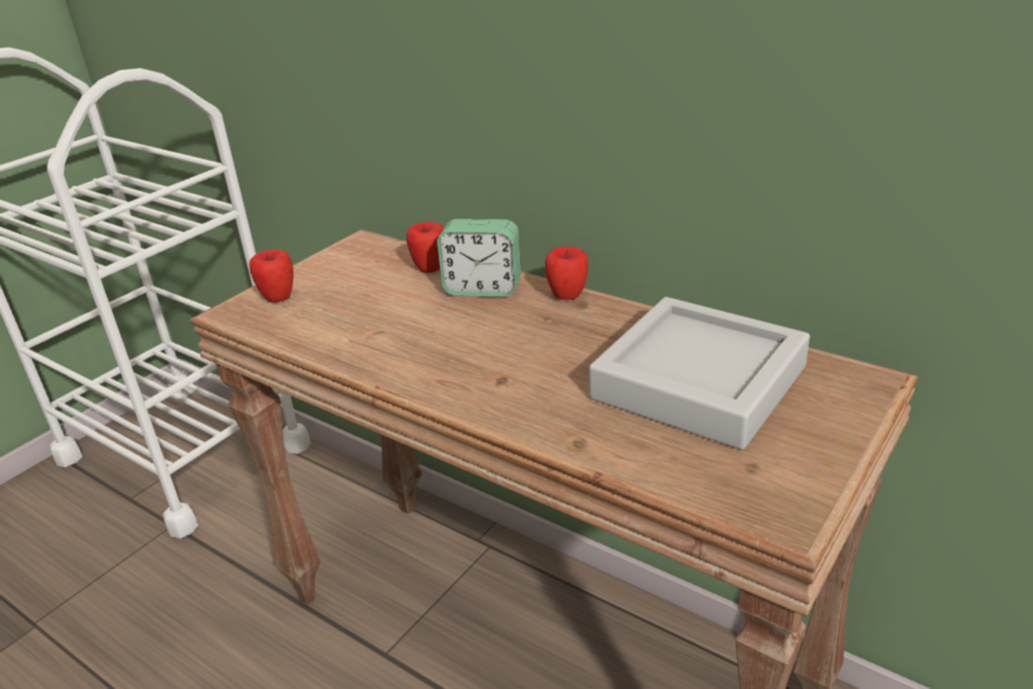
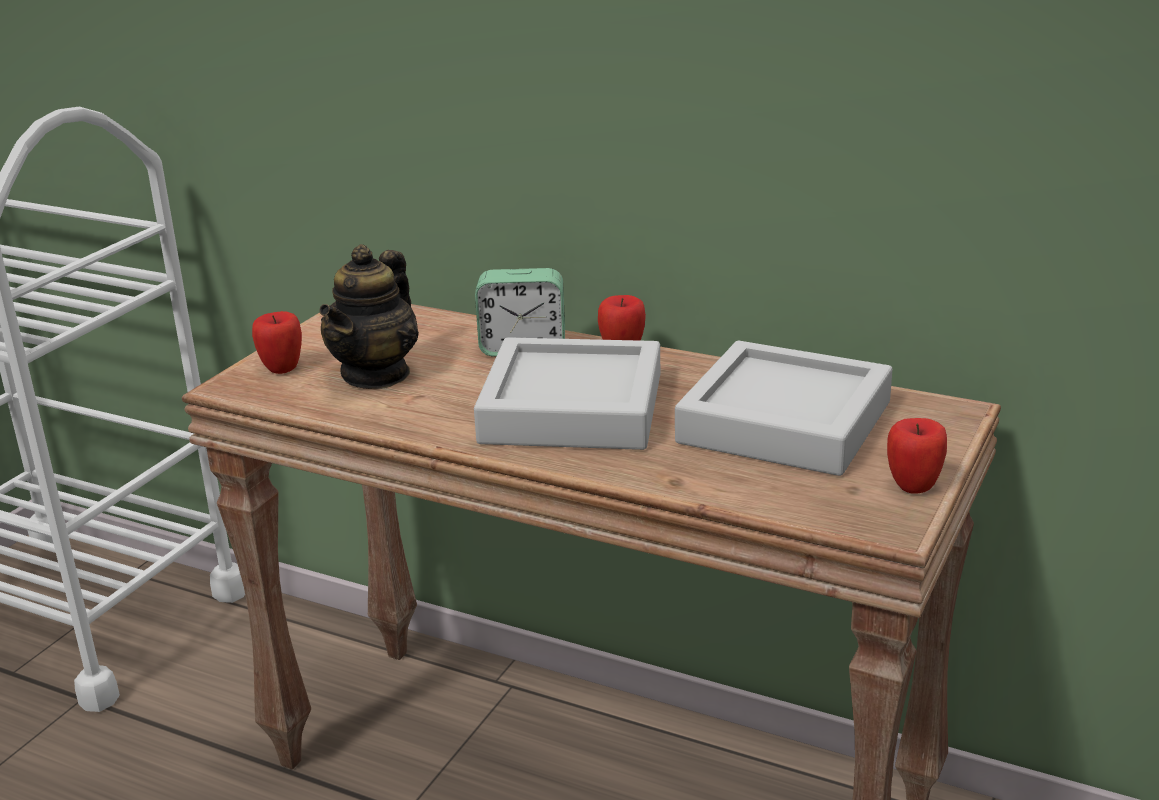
camera: 10 degrees left, 5 degrees down
(352, 308) = (376, 374): none -> teapot
(430, 268) = (453, 331): apple -> apple (913, 486)
(506, 354) = (572, 409): none -> grey tray

